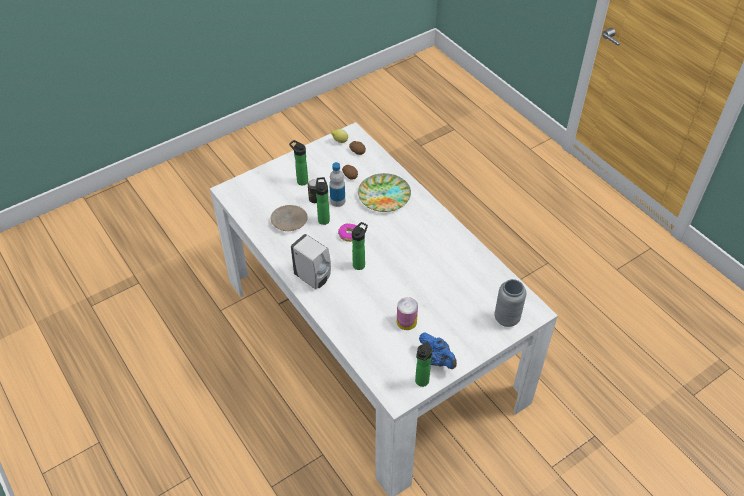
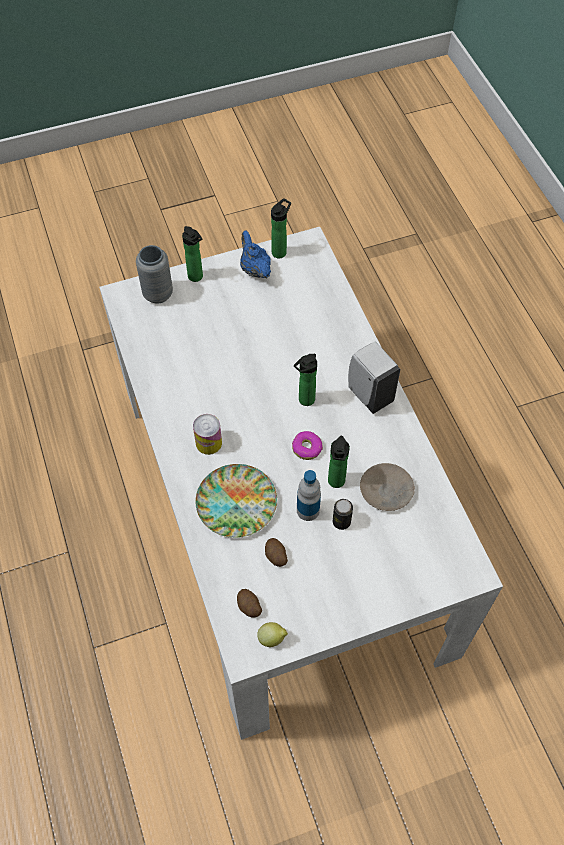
camera: 165 degrees left, 10 degrees up
(301, 180) = (355, 565): bottle -> bottle (197, 277)
(406, 321) = (272, 316): can -> can (209, 443)

